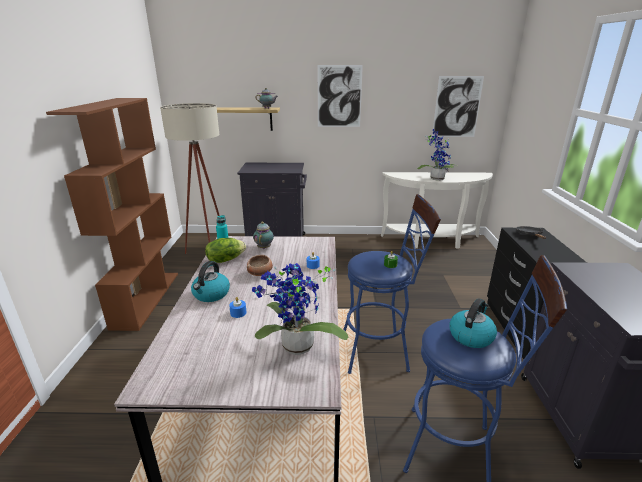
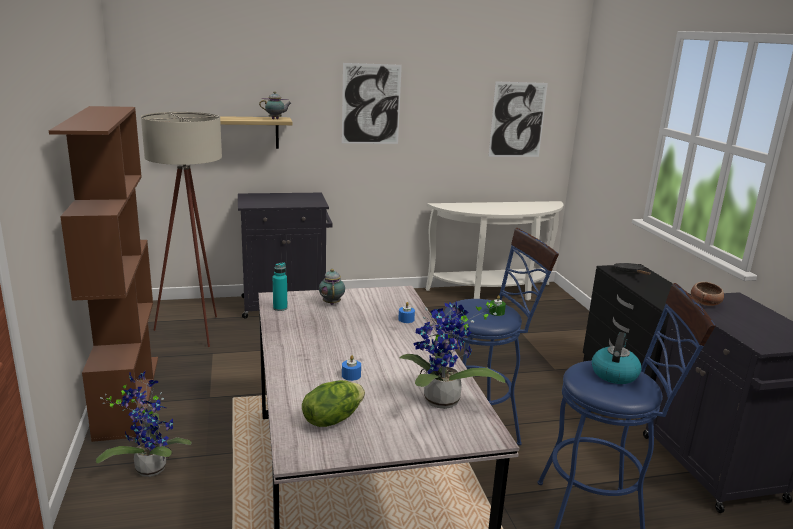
camera: 15 degrees left, 5 degrees down
(211, 294) = (303, 359): kettle -> none
(225, 259) = (291, 320): lettuce -> lettuce (332, 419)
(260, 273) = (347, 332): bowl -> bowl (705, 303)
(435, 178) = (498, 210): potted plant -> potted plant (149, 466)

